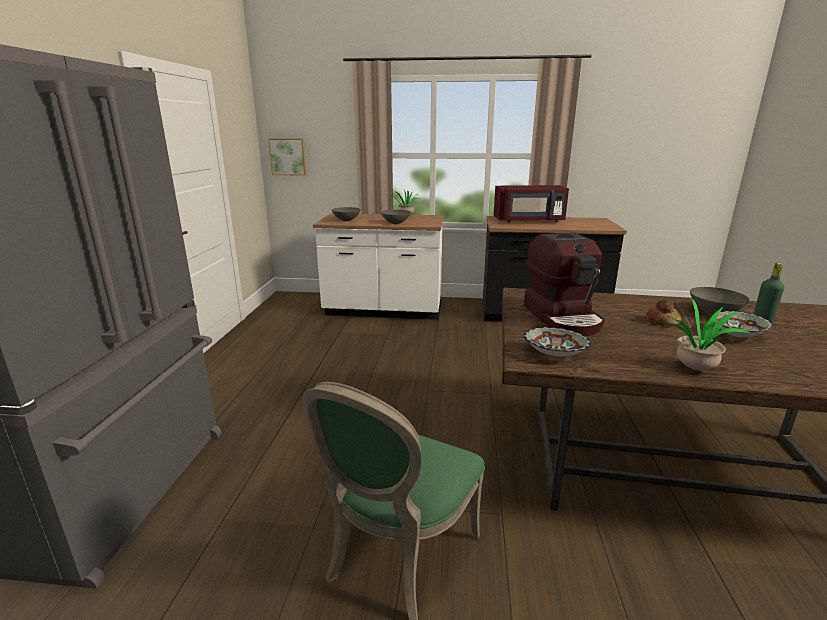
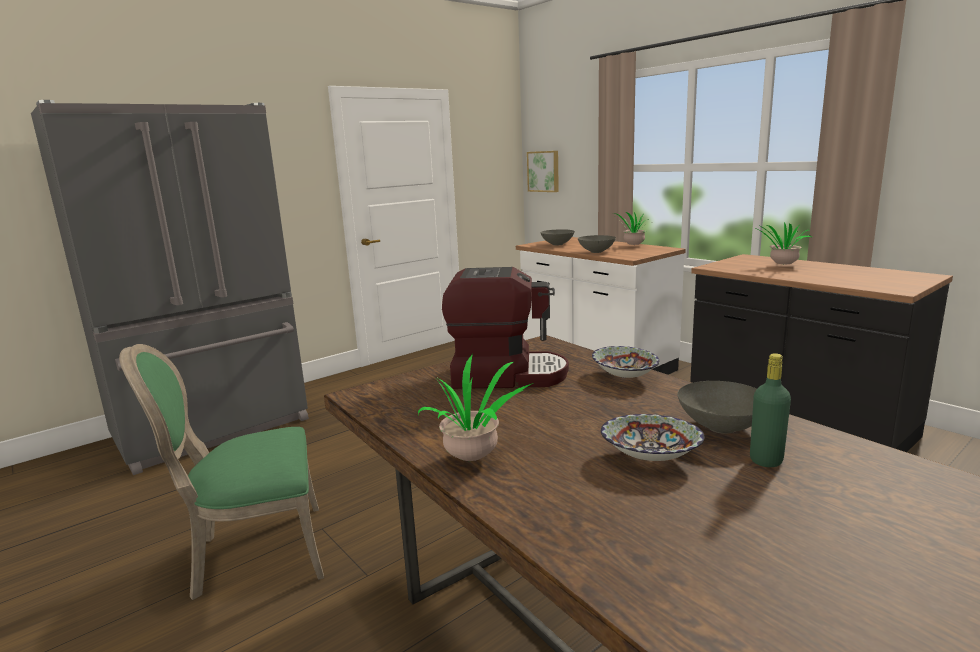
camera: 45 degrees right, 5 degrees down
(529, 221) = (782, 266): red microwave -> potted plant
(554, 354) = (394, 398): bowl -> bowl (625, 376)
(563, 317) = (506, 375): coffee machine -> coffee machine turned 120 degrees counterclockwise
(662, 321) = (606, 411): bread -> none

